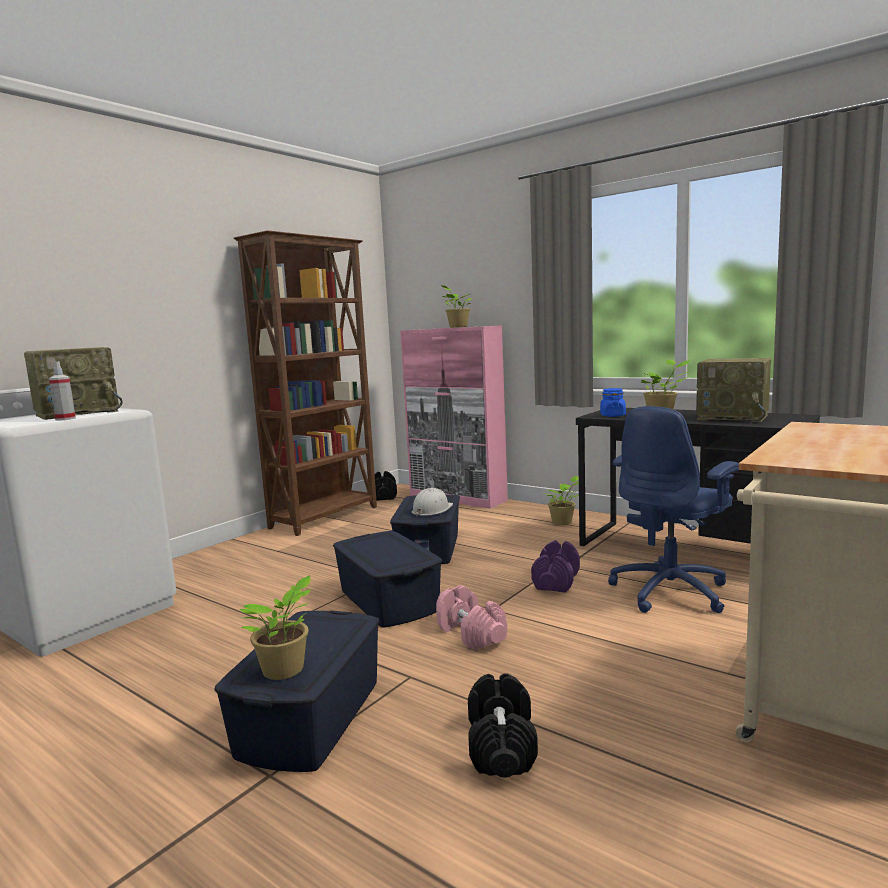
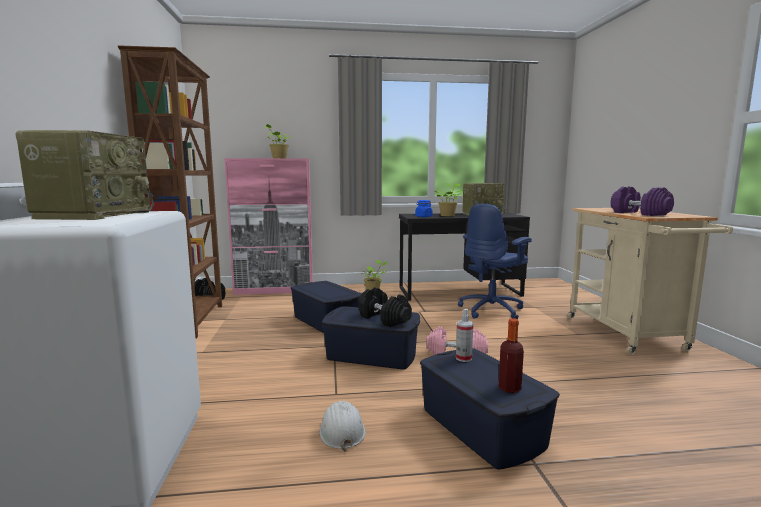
camera: 45 degrees left, 0 degrees up
(65, 419) = (130, 218): spray bottle -> spray bottle (463, 358)
(285, 671) = (509, 388): potted plant -> bottle
(432, 510) = (334, 291): white hard hat -> white hard hat (341, 431)
(502, 745) = (580, 393): black dumbbell -> black dumbbell (384, 319)
(556, 581) = (436, 319): purple dumbbell -> purple dumbbell (638, 213)
(671, 591) = (492, 310): blue office chair -> blue office chair turned 45 degrees clockwise

